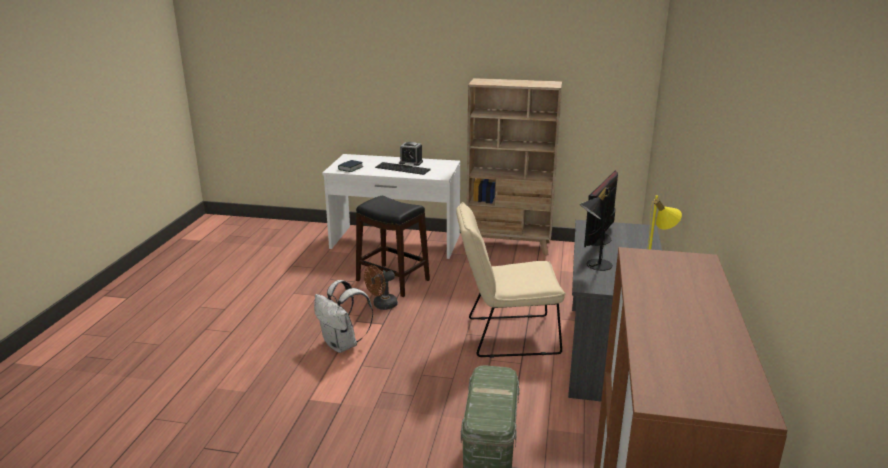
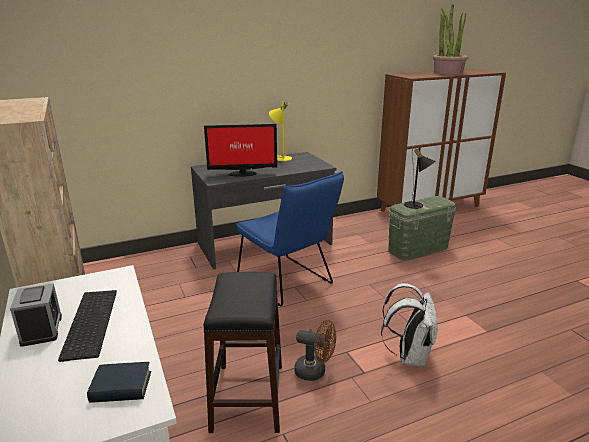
camera: 125 degrees left, 0 degrees up
(505, 336) = (288, 283): beige chair -> blue chair
(594, 265) = (290, 169): black table lamp -> black table lamp (416, 206)
(687, 321) = (448, 72): none -> potted plant

